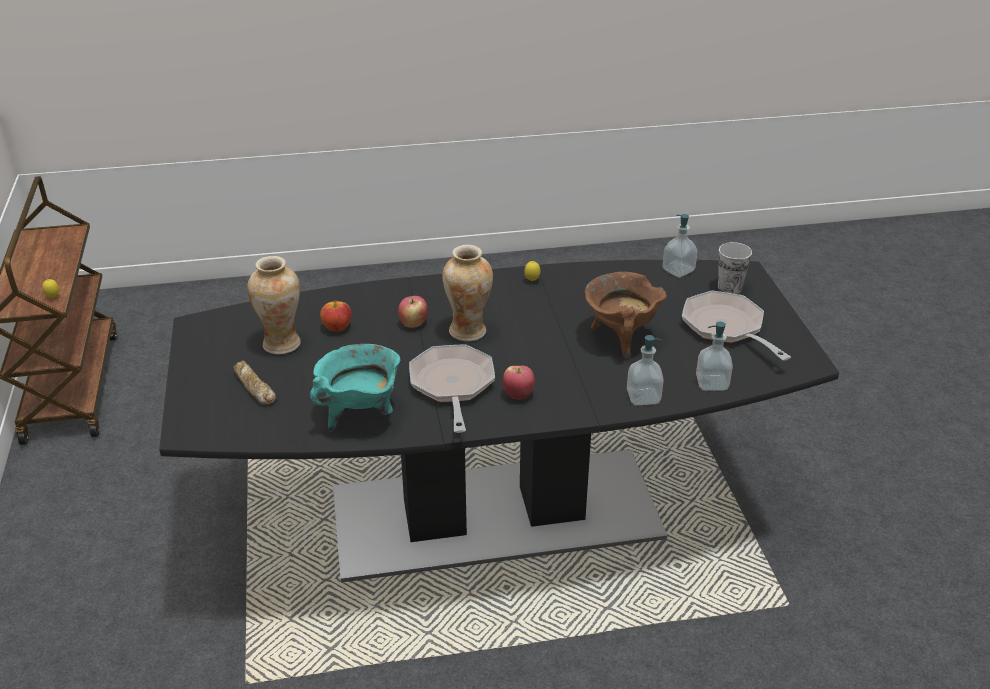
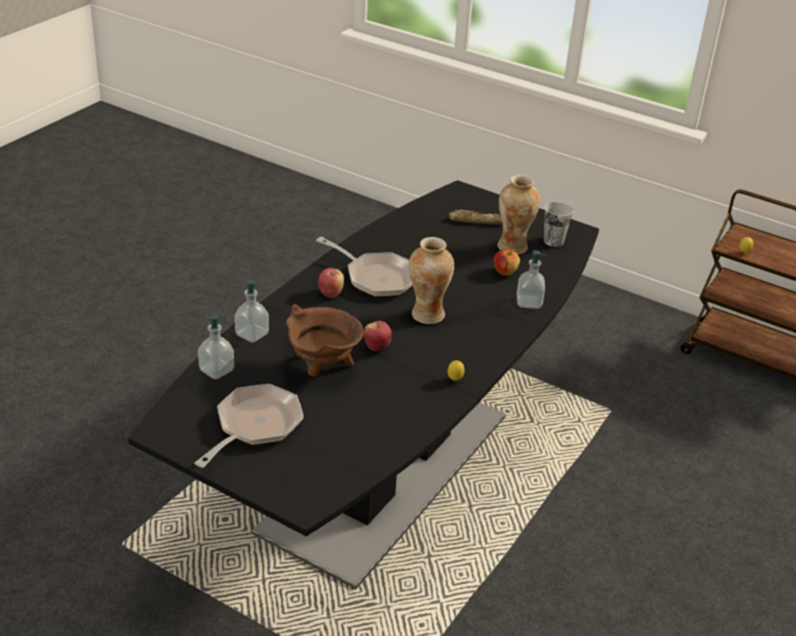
camera: 130 degrees right, 0 degrees up
(361, 415) = (396, 238): turquoise cooking pot -> none
(413, 324) = (468, 300): apple -> apple (377, 347)
(678, 270) = (362, 466): soap dispenser -> soap dispenser (529, 302)
(726, 328) = (255, 426): frying pan -> frying pan turned 75 degrees counterclockwise
(729, 288) = (296, 473): cup -> cup (553, 241)

